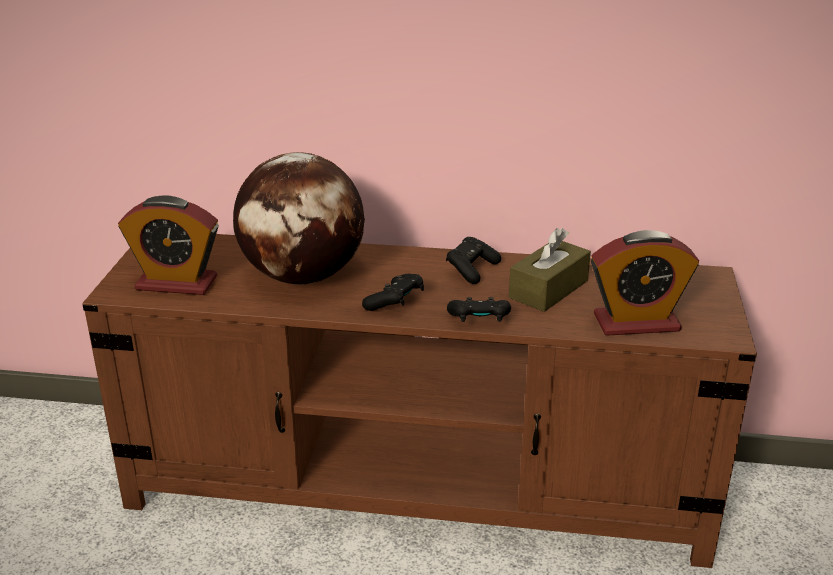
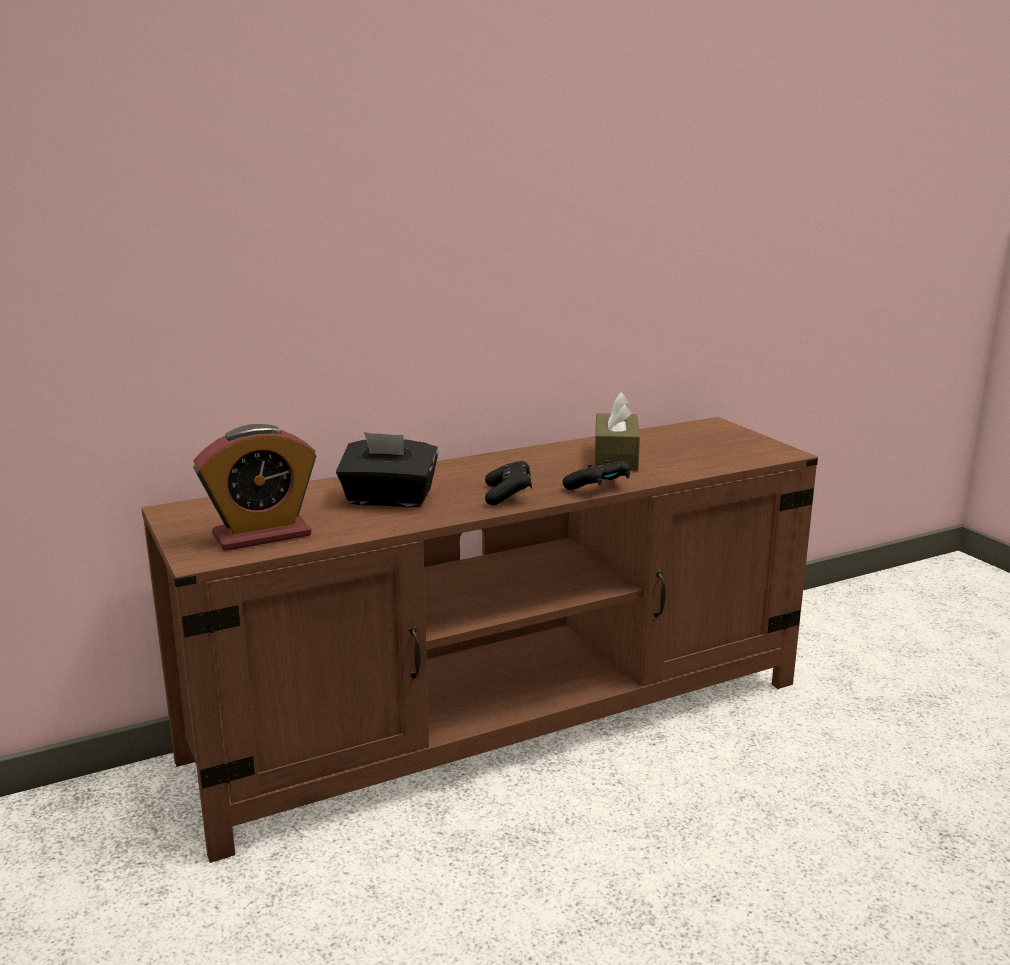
camera: 35 degrees left, 10 degrees down
(303, 277) = (389, 499): globe -> black tissue box
(471, 270) = (532, 460): black game controller -> none
(636, 323) = (714, 460): alarm clock -> none

